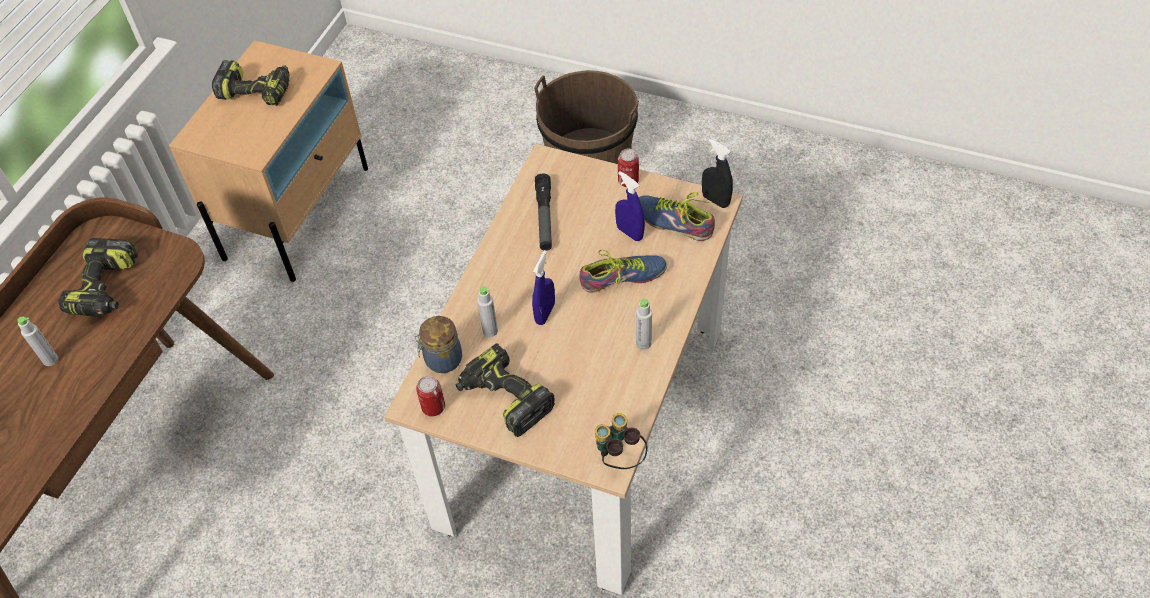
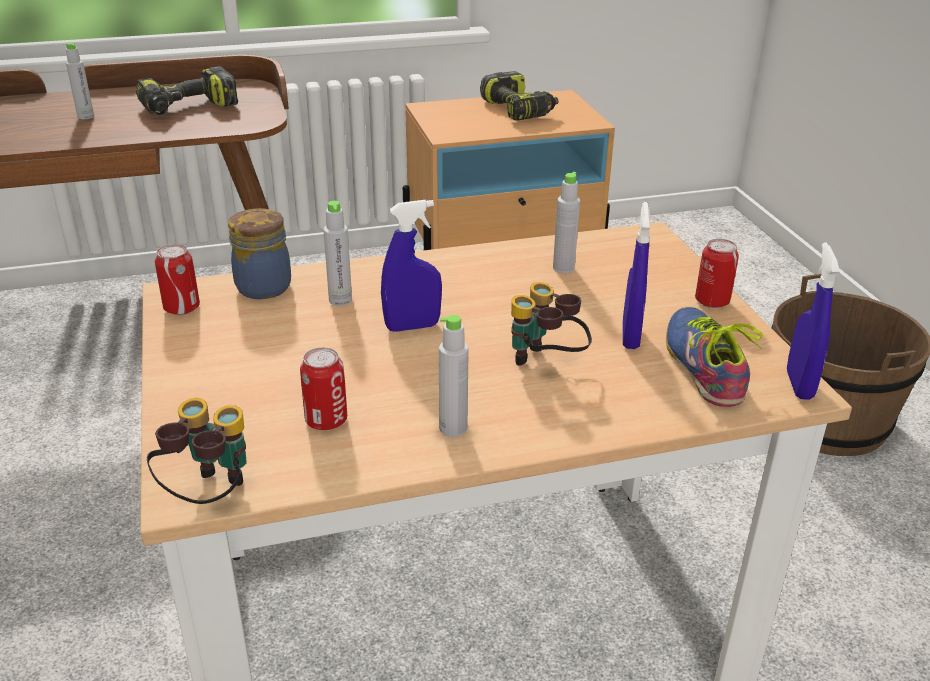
camera: 50 degrees right, 20 degrees down
(504, 398) = (240, 350): power drill -> none
(544, 217) = (563, 268): flashlight -> grey bottle
(598, 389) = (326, 420): none -> can
(624, 279) = (546, 364): shoe -> binoculars
(715, 200) = (799, 385): black spray bottle -> blue spray bottle

